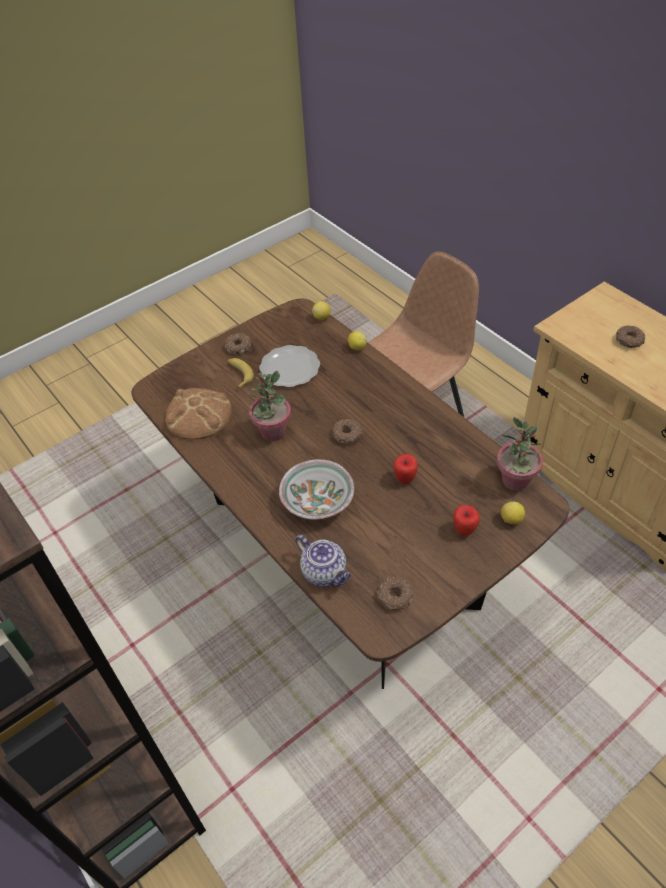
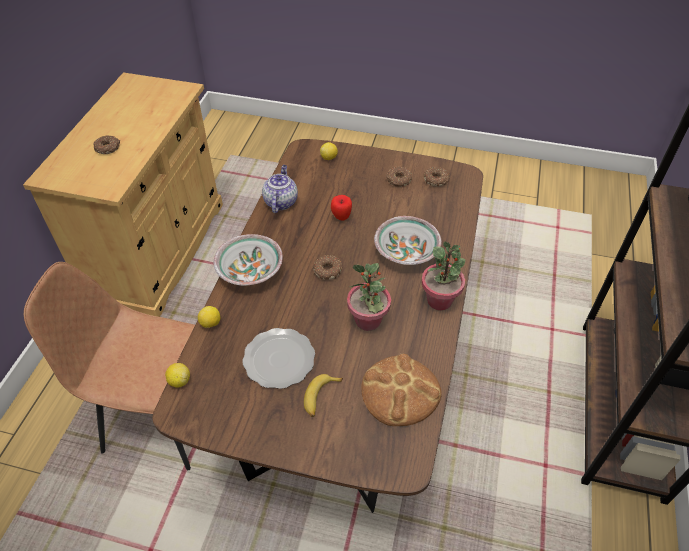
camera: 130 degrees left, 0 degrees up
(238, 346) = (280, 430): donut -> donut (398, 180)
(325, 573) = (455, 217): teapot -> teapot (280, 202)
(391, 388) = (251, 271): none -> bowl
(464, 530) = (357, 173): apple -> none
(515, 481) = (293, 167): potted plant -> potted plant (439, 300)

